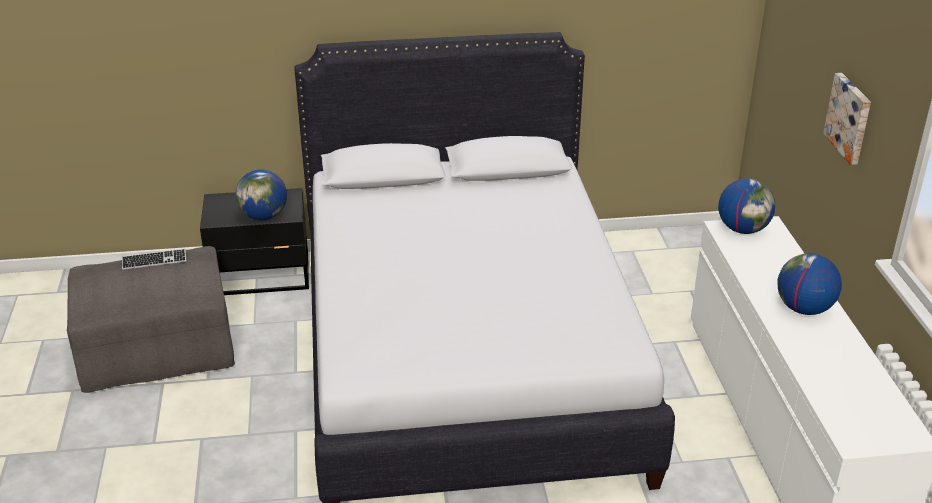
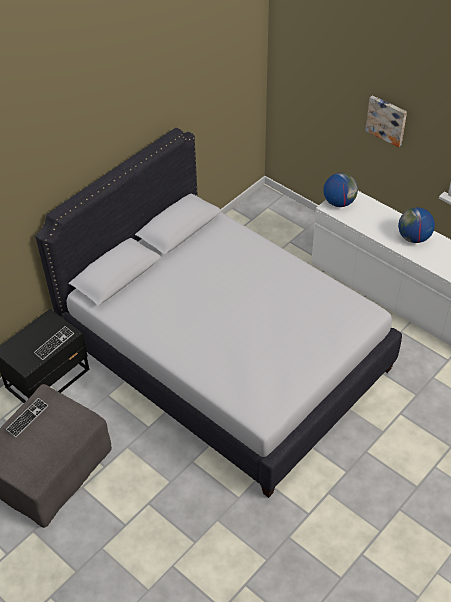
camera: 40 degrees left, 15 degrees up
(264, 216) = (54, 344): globe -> keyboard

